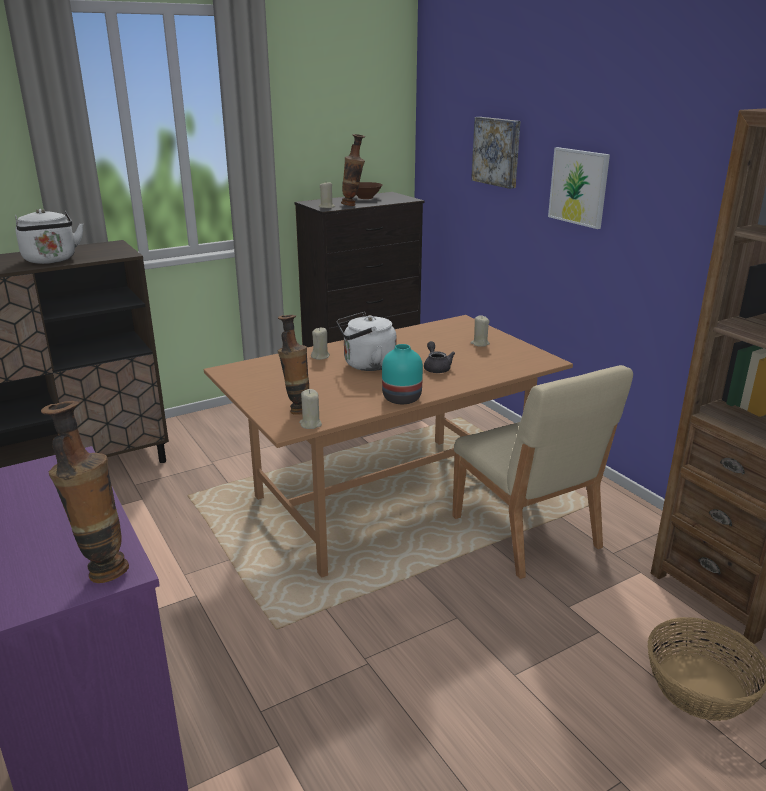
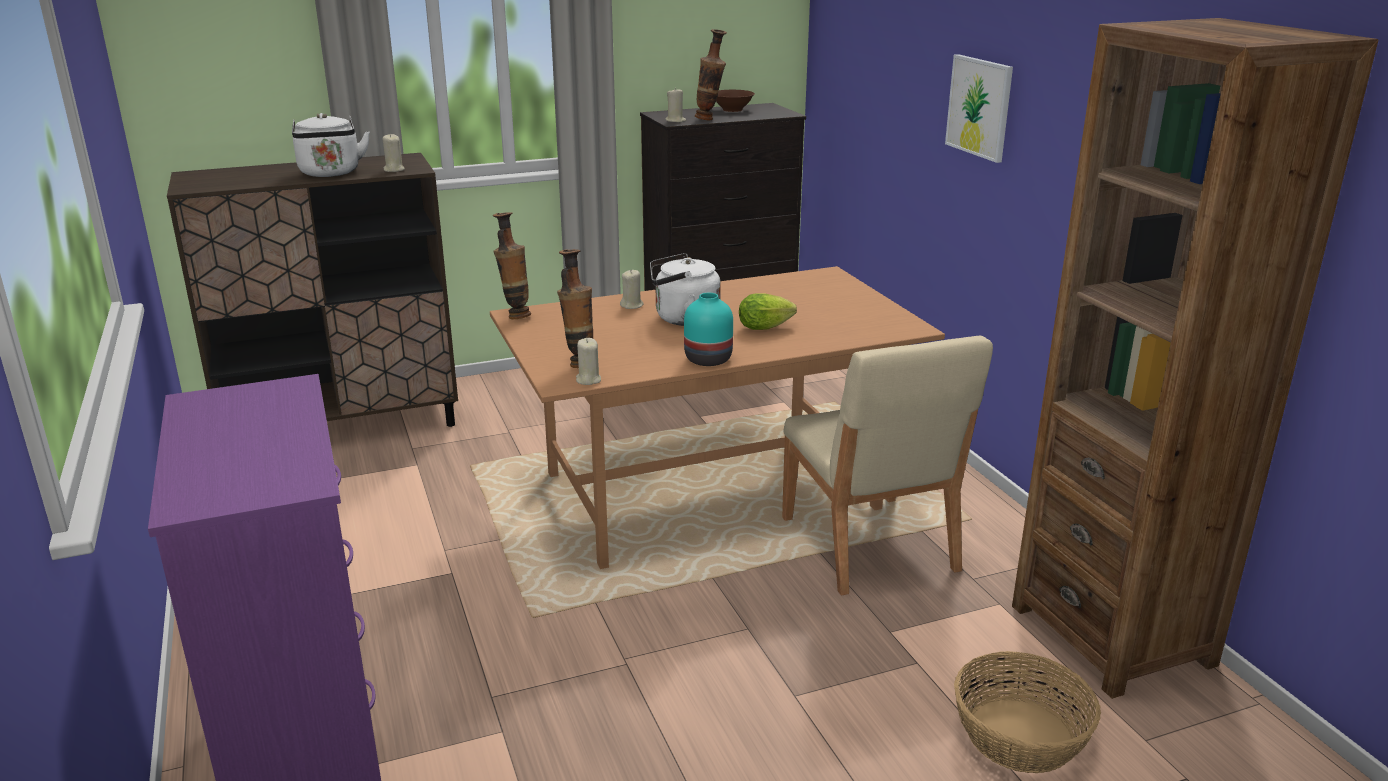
camera: 10 degrees right, 0 degrees up
(101, 569) = (289, 482): vase -> vase (515, 315)
(436, 368) = (767, 327): grey teapot -> lettuce
(480, 343) = (837, 302): beige candle -> beige candle (394, 170)
(497, 151) = (895, 56): picture -> none

